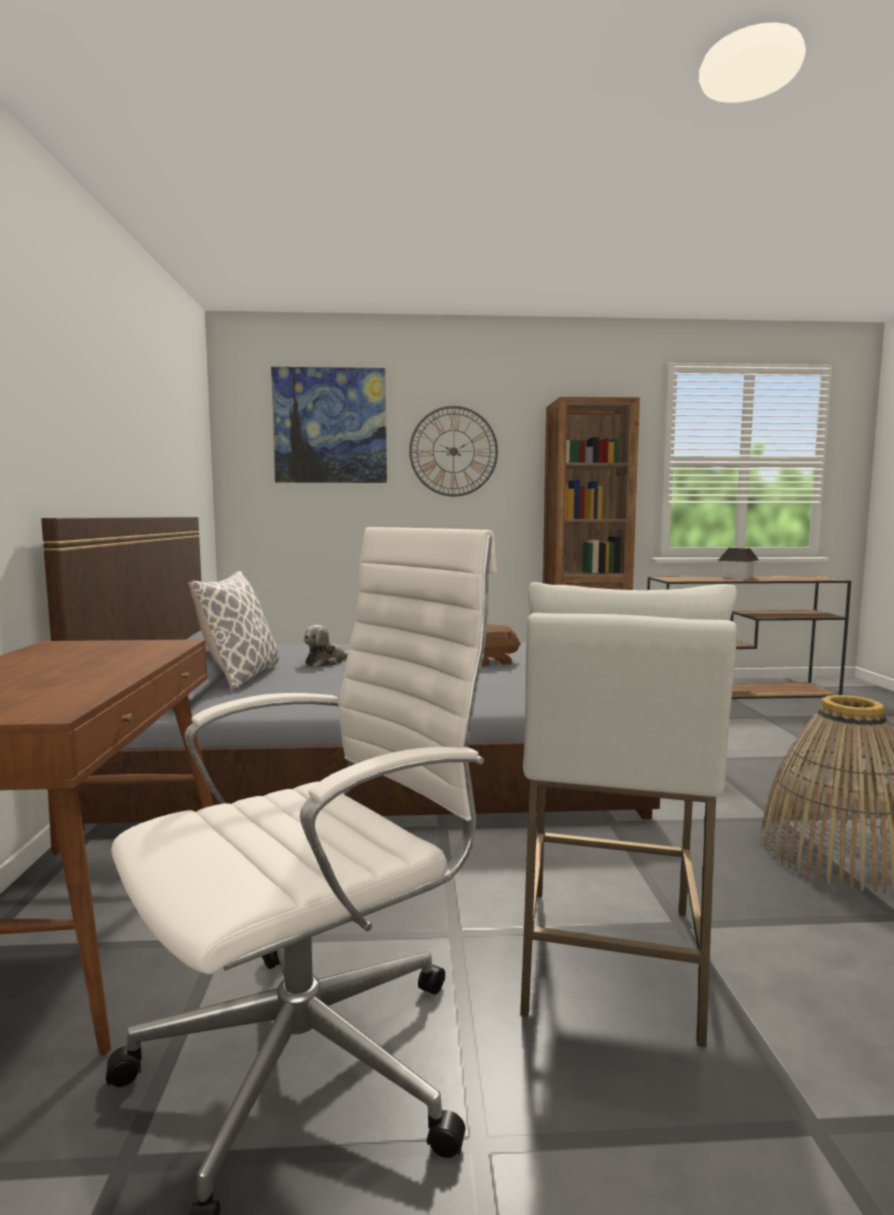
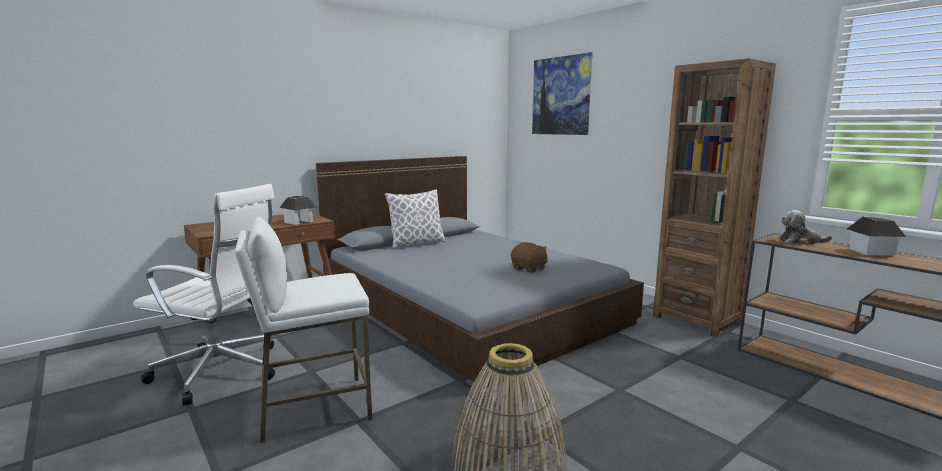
camera: 55 degrees right, 5 degrees up
(146, 652) = (299, 222): none -> toy house
(327, 662) = (467, 246): plush toy -> plush toy (801, 241)
(453, 451) = (631, 111): wall clock -> none

